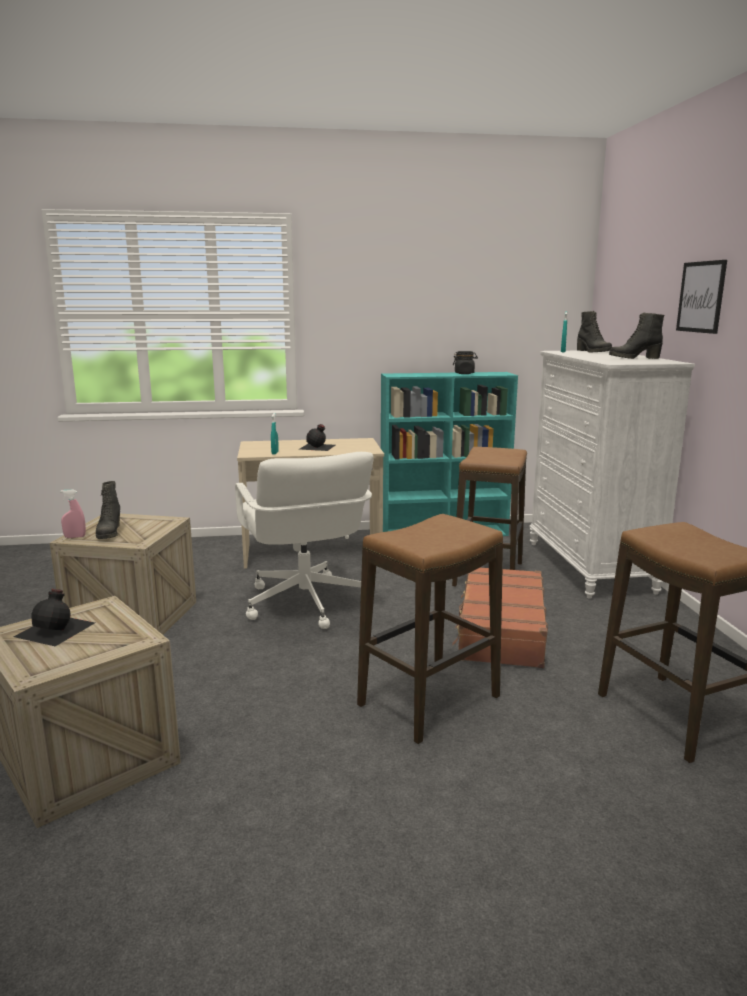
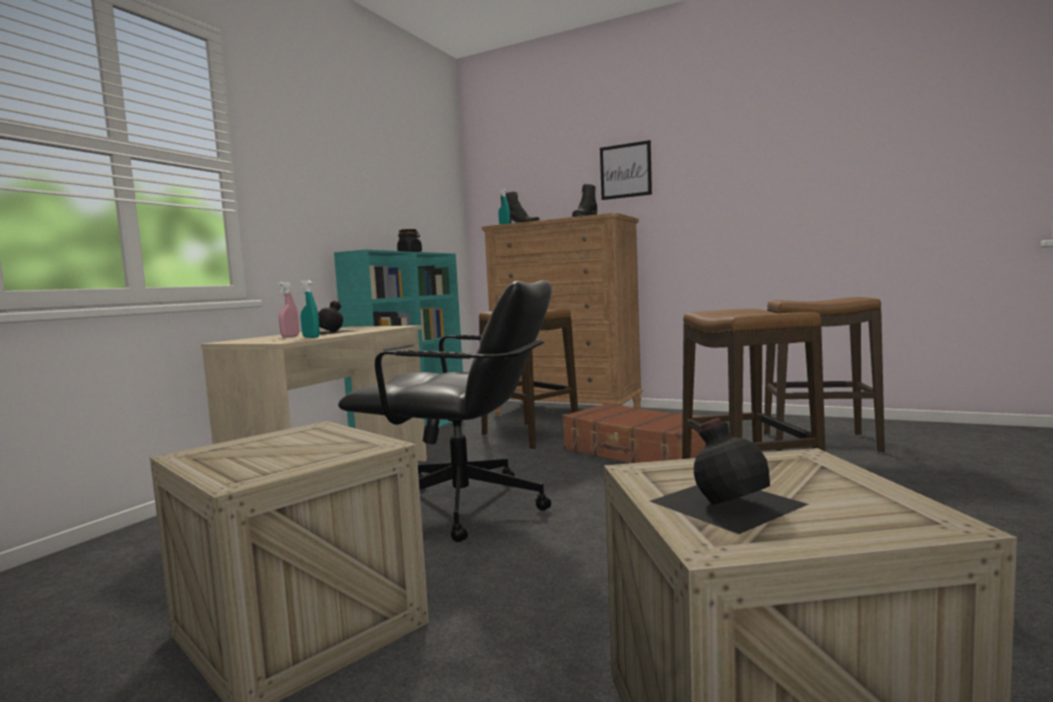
camera: 55 degrees left, 10 degrees down
(75, 537) = (236, 478): pink spray bottle -> pink spray bottle (290, 336)
(109, 533) = (281, 458): black boot -> none
(305, 603) = (464, 508): white office chair -> black office chair
(590, 567) = (568, 412): white dresser -> brown dresser

